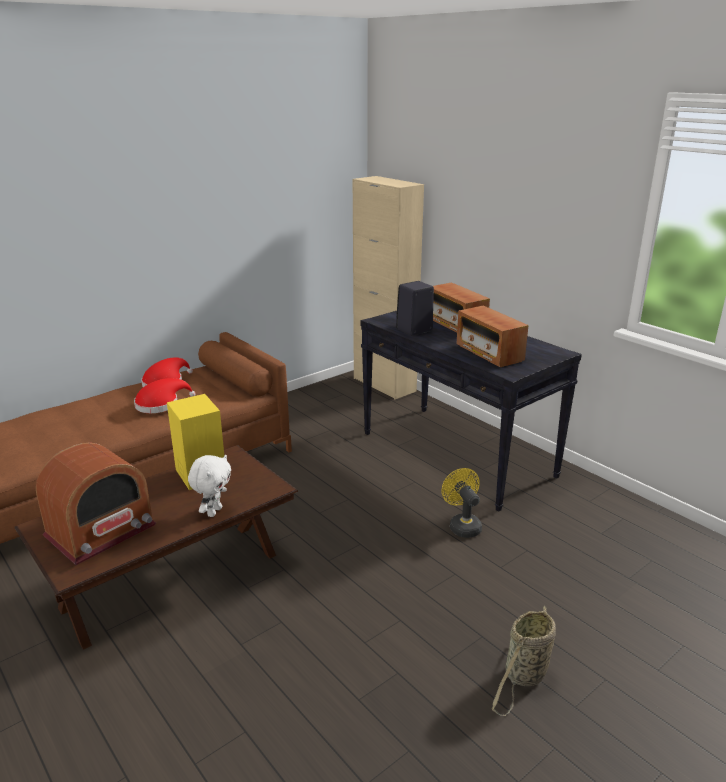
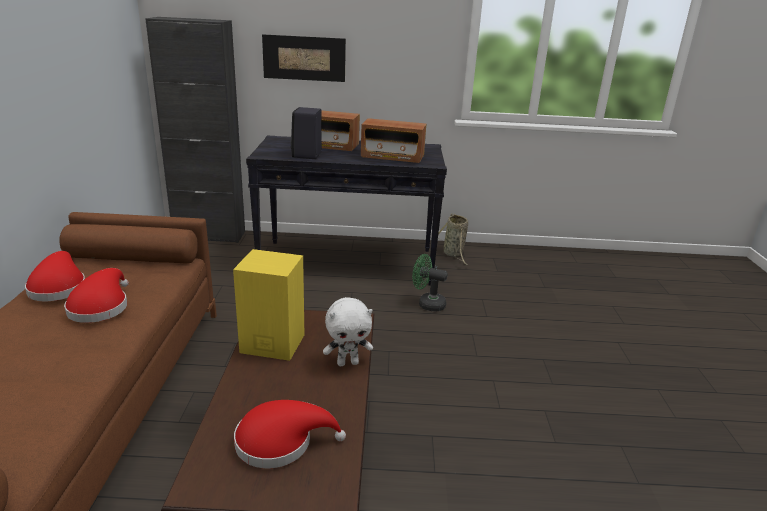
camera: 50 degrees left, 0 degrees up
(101, 531) = (280, 442): radio -> red hat
(214, 511) = (348, 363): white plush toy -> white plush toy turned 105 degrees clockwise
(384, 385) = (209, 235): beige cabinet -> black cabinet
(462, 525) = (427, 304): yellow fan -> green fan
(478, 229) = (304, 58): none -> picture
(524, 677) = (593, 365): basket -> basket (453, 254)

